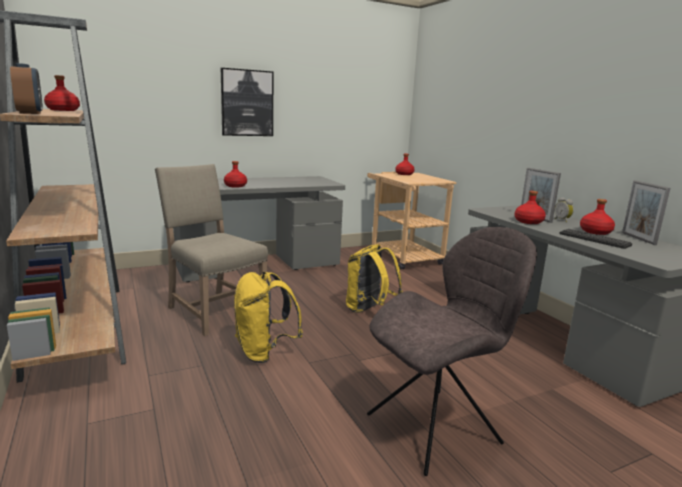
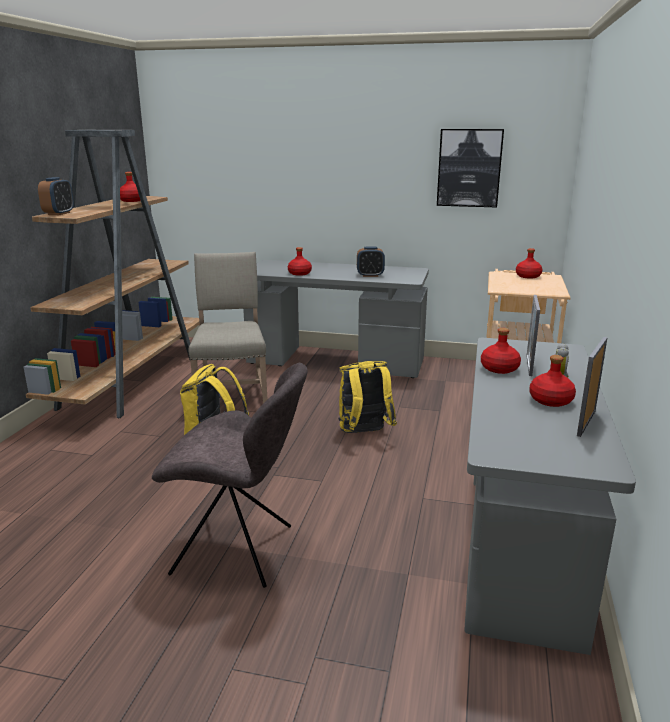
camera: 40 degrees right, 5 degrees up
(247, 103) = (341, 181): picture -> picture (469, 168)
(295, 183) = (370, 275): none -> alarm clock
(594, 239) = (509, 408): keyboard -> none

